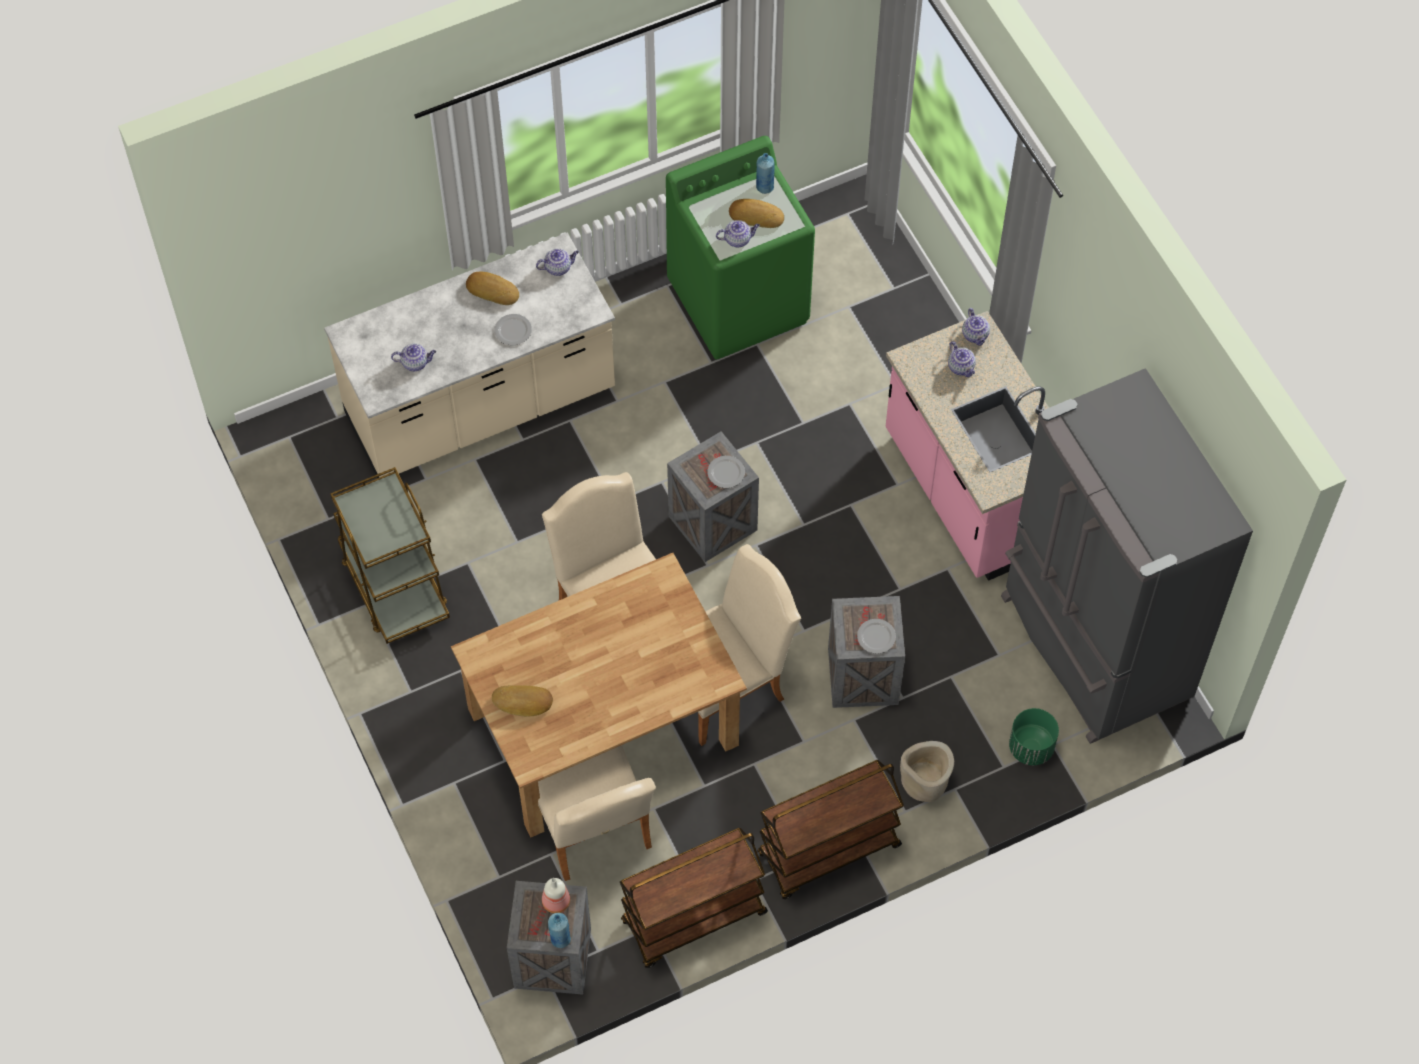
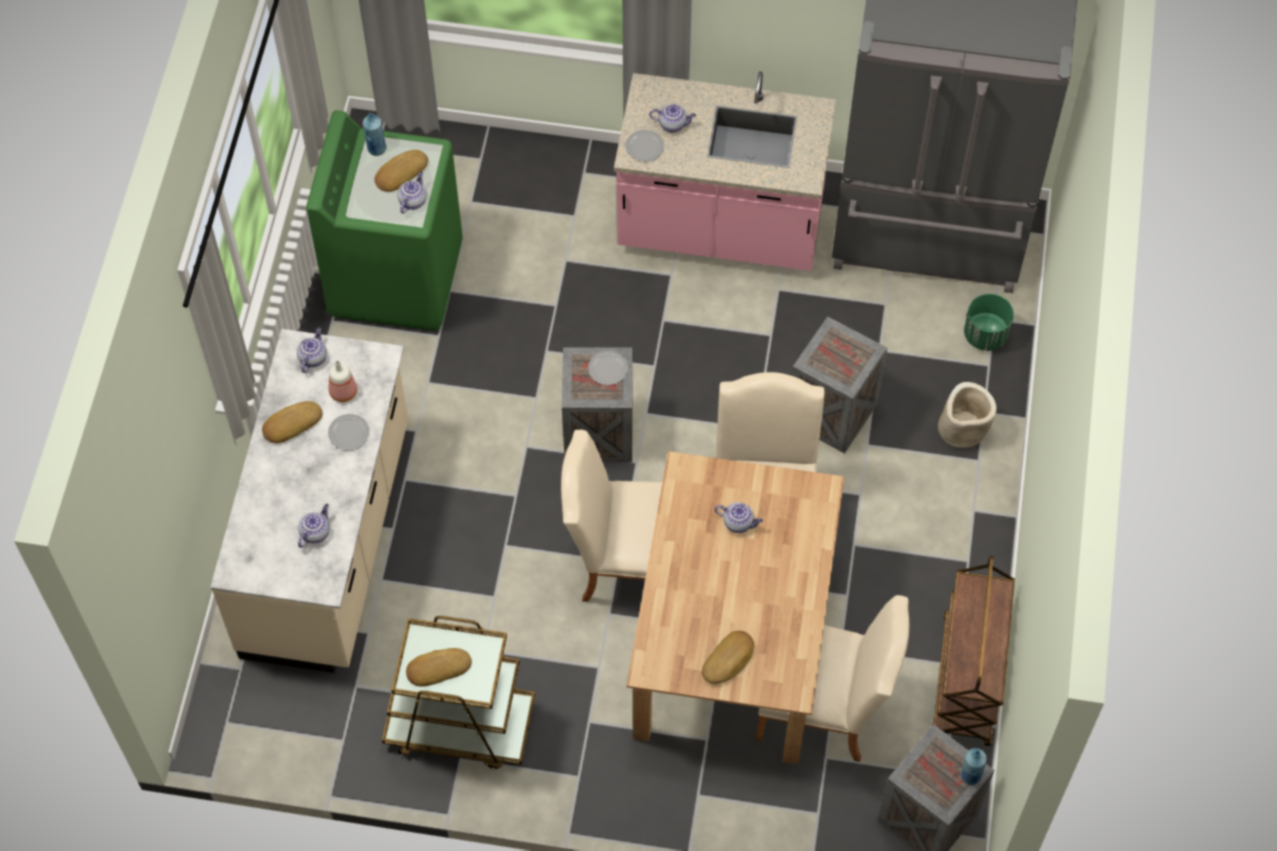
camera: 55 degrees left, 0 degrees up
(372, 513) = (438, 667): none -> bread
(555, 902) = (931, 758): bottle -> bottle (343, 393)
(828, 851) = (975, 540): brown cart -> none
(876, 637) = (854, 357): plate -> plate (645, 147)
(975, 335) = (650, 95): teapot -> teapot (738, 522)

